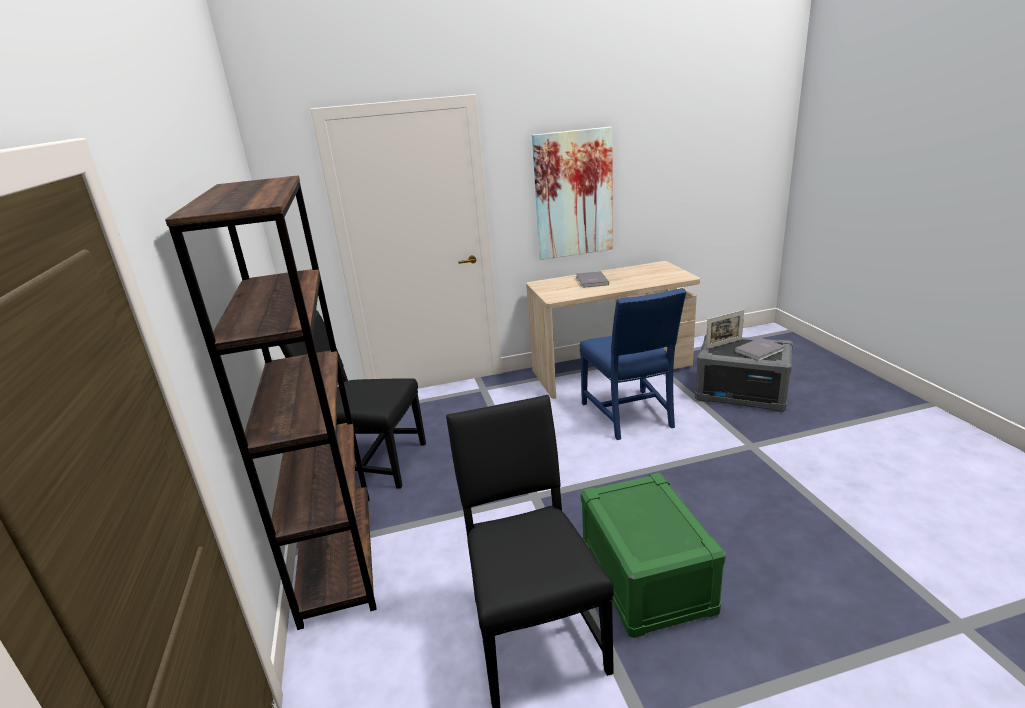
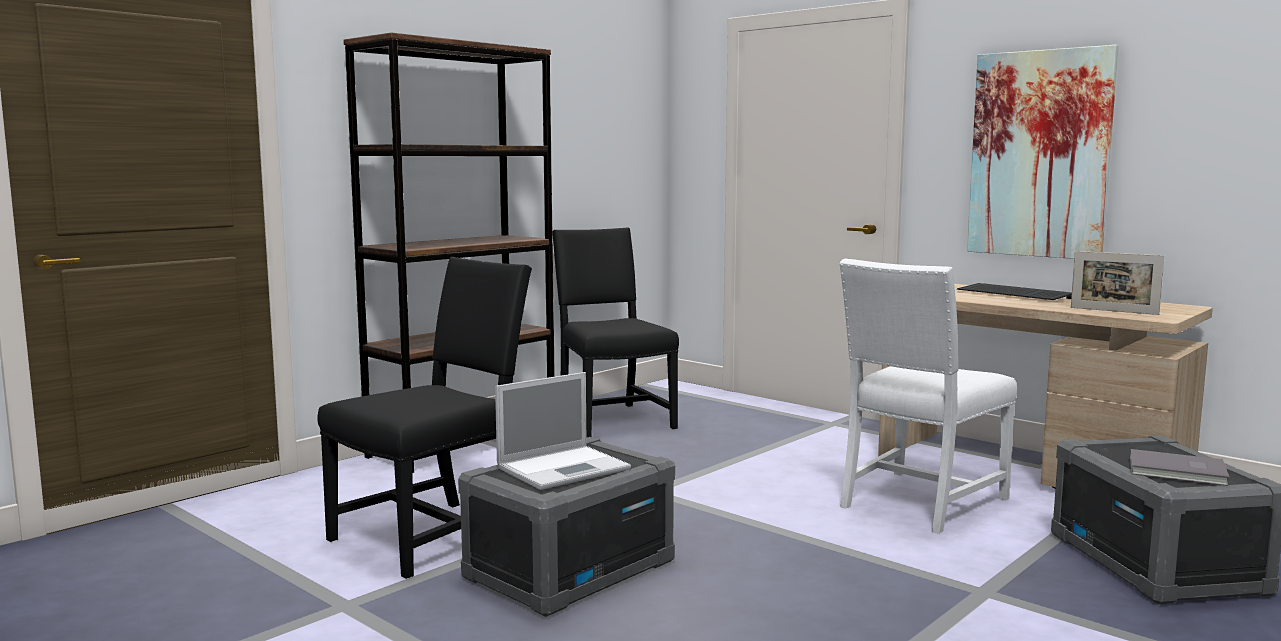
camera: 55 degrees right, 15 degrees down
(591, 281) = (1011, 295): grey book -> keyboard
(630, 415) = (918, 503): blue chair -> white chair
(645, 577) = (570, 569): green storage box -> grey storage box
(649, 520) = (565, 468): none -> laptop
(723, 344) = (1144, 448): picture frame -> picture frame (1114, 311)

